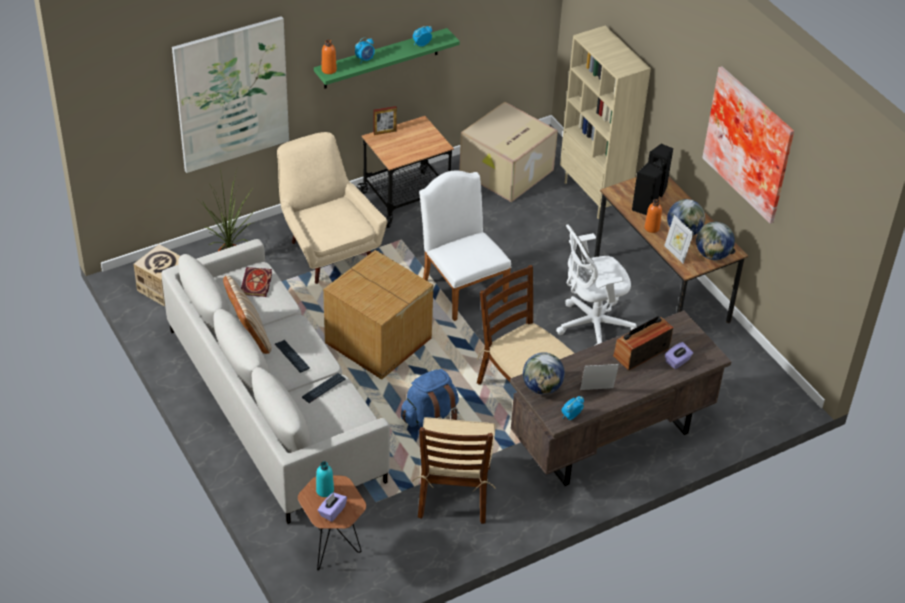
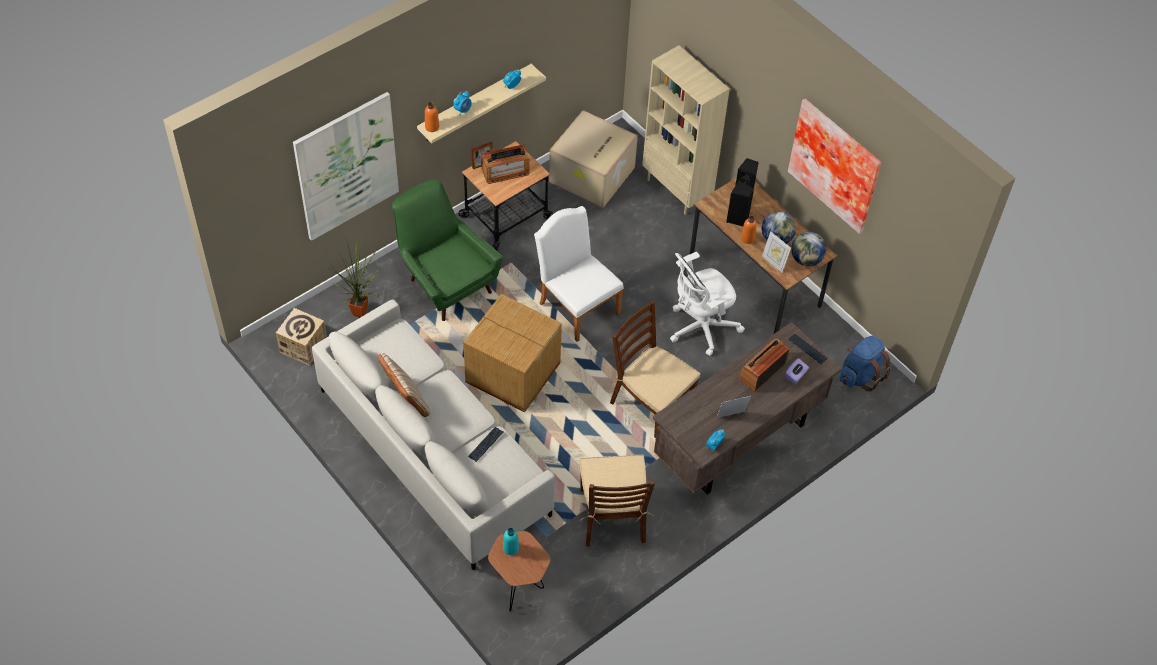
camera: 10 degrees left, 10 degrees up
(257, 284) = (400, 344): book -> none
(292, 356) = (450, 416): keyboard -> keyboard (807, 349)
(327, 248) = (445, 282): beige armchair -> green armchair
(332, 511) = (522, 568): purple tissue box -> none
(381, 59) = (475, 103): green shelf -> beige shelf
(407, 141) = (505, 172): none -> radio
(430, 417) = (575, 444): blue backpack -> blue backpack (860, 375)
(542, 387) = (683, 420): globe -> none

